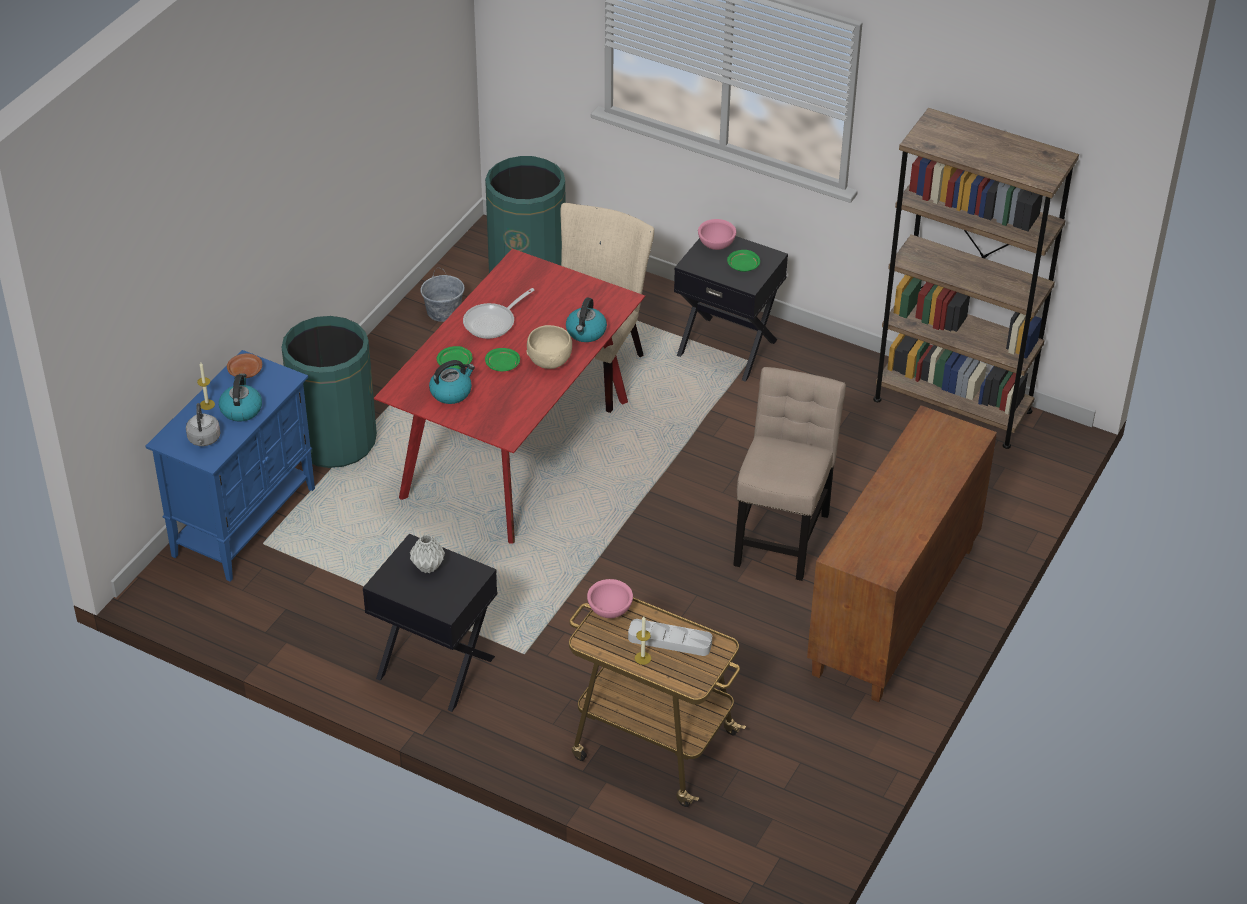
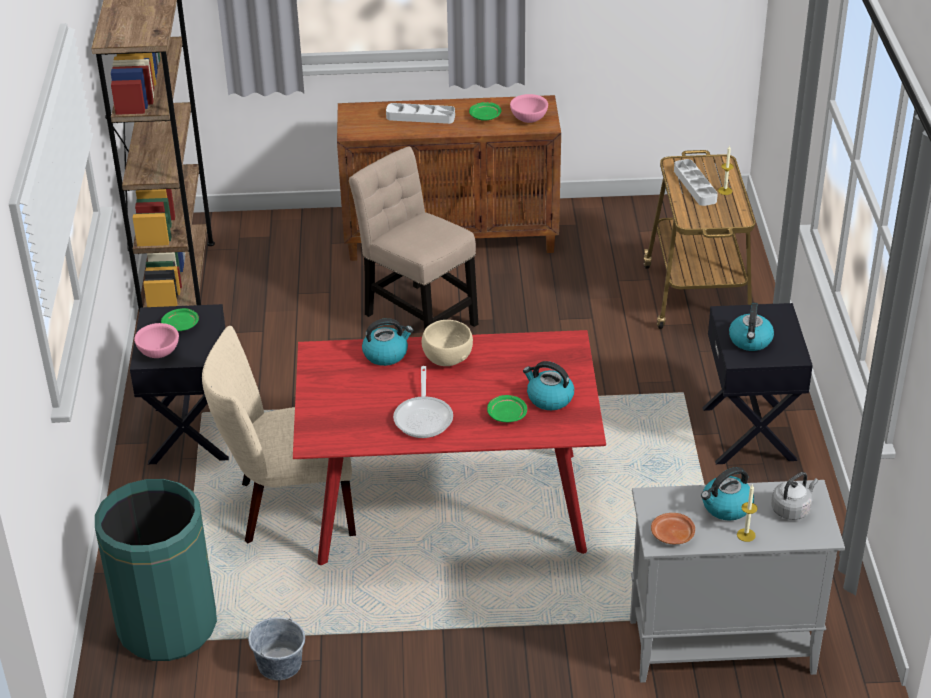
camera: 120 degrees left, 5 degrees down
(245, 521) = (719, 647): blue cabinet -> grey cabinet
(335, 441) = (552, 642): green trash can -> none
(427, 567) = (750, 341): grey vase -> kettle
(493, 322) = (424, 417): frying pan -> frying pan turned 75 degrees clockwise
(503, 365) = (480, 384): green plate -> green plate (485, 116)
(609, 611) = (700, 219): pink bowl -> pink bowl (529, 119)
(782, 534) = (417, 316): beige chair -> beige chair turned 60 degrees clockwise
(924, 476) = (420, 117): none -> grey tray

